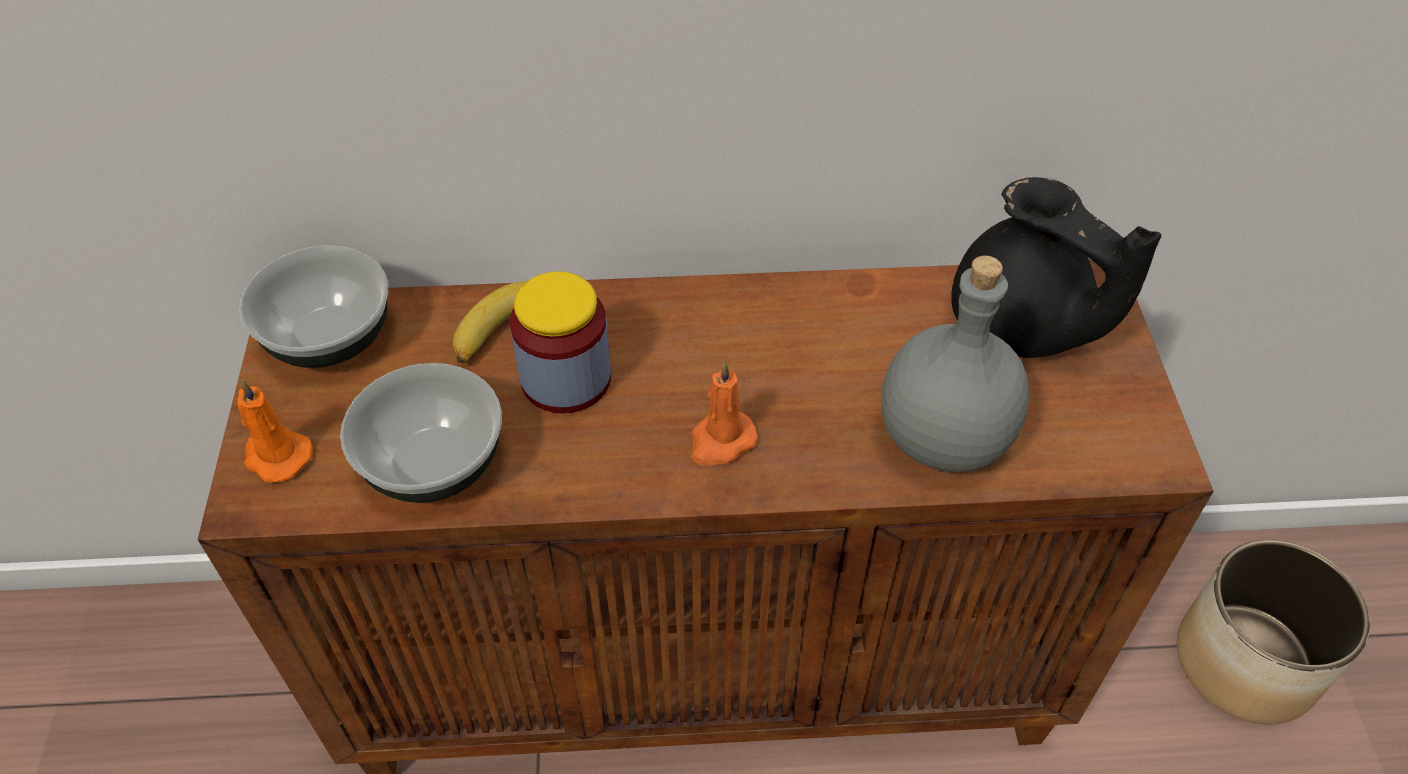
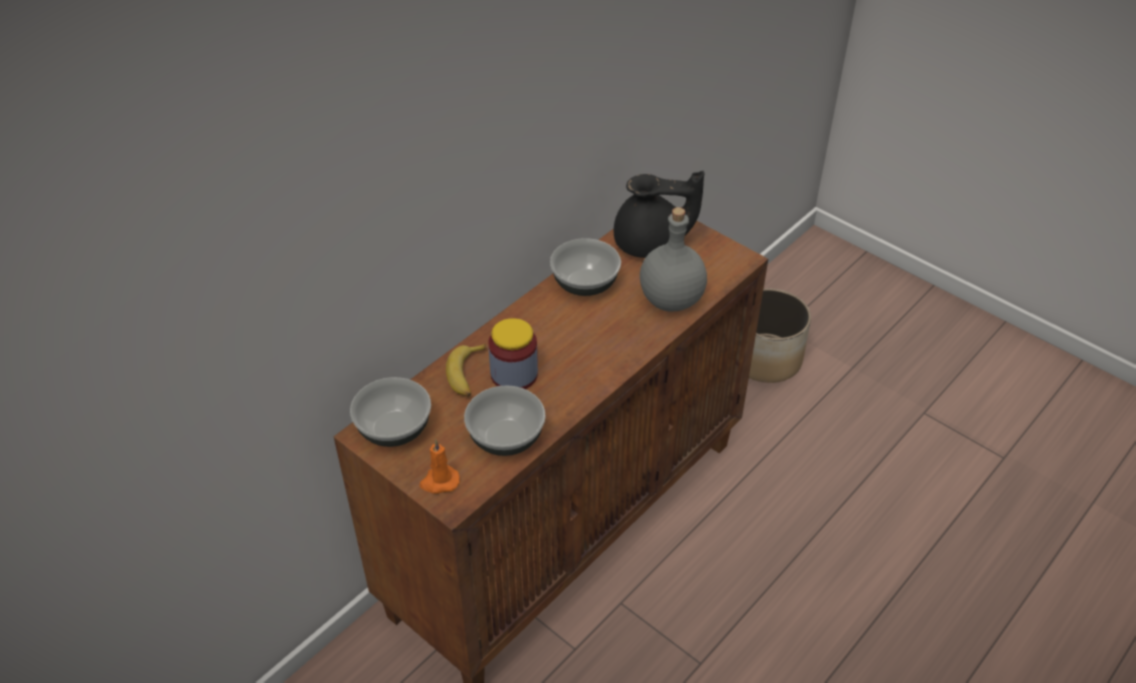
camera: 45 degrees left, 5 degrees down
(721, 441) = (599, 354): orange candle -> none
(839, 317) = (585, 283): none -> bowl

